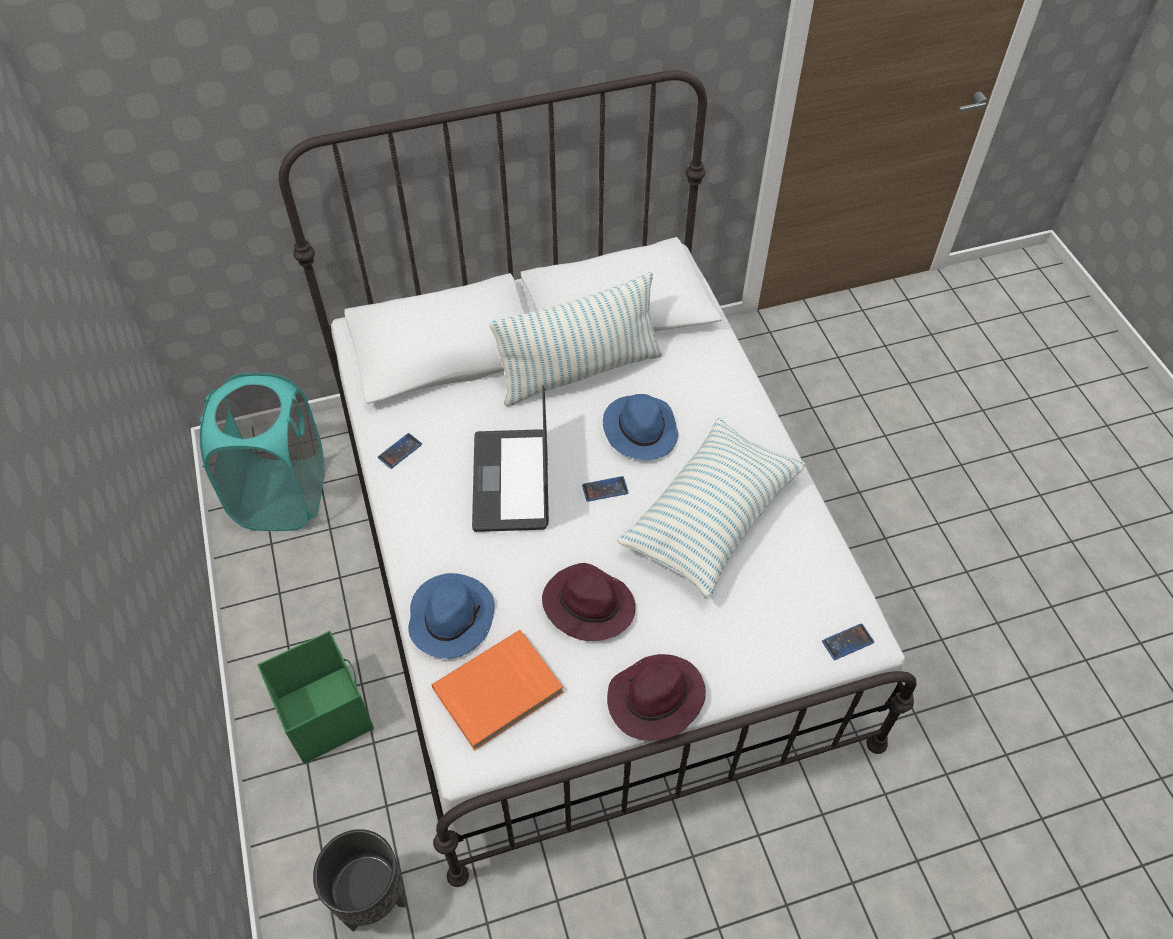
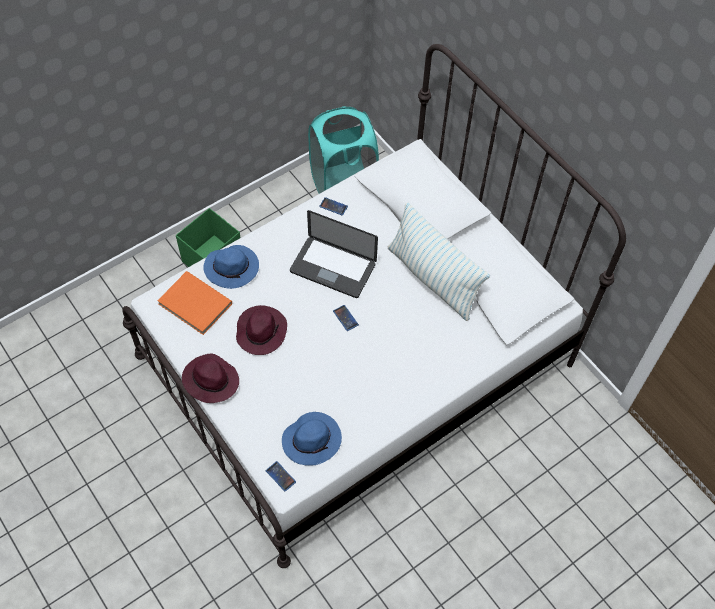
camera: 70 degrees right, 5 degrees up
(372, 901) = (119, 320): black planter -> none
(511, 481) = (333, 268): laptop -> laptop turned 135 degrees counterclockwise
(640, 430) = (399, 325): blue hat -> blue hat (312, 440)
(711, 518) = (345, 381): pillow -> none

